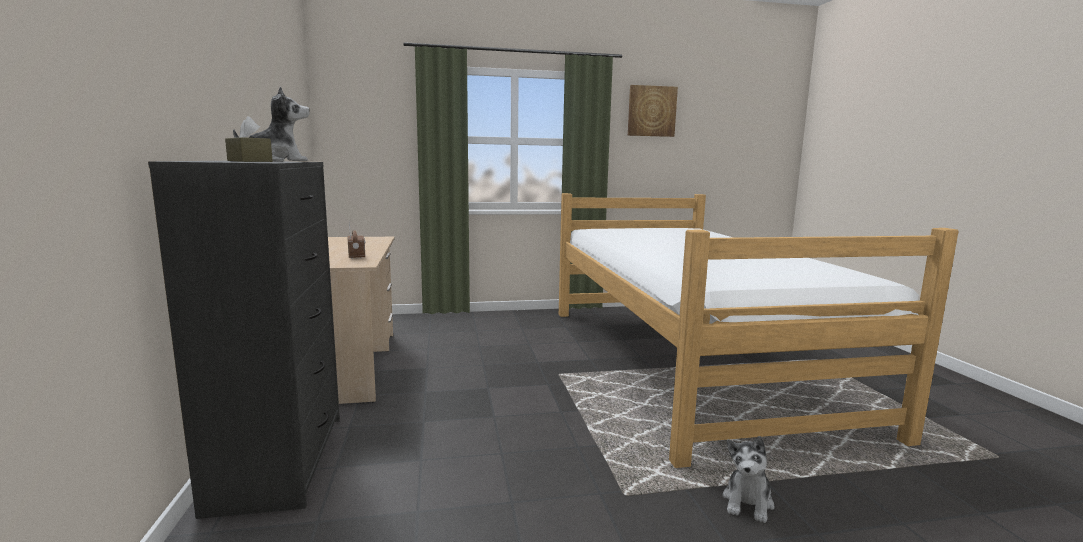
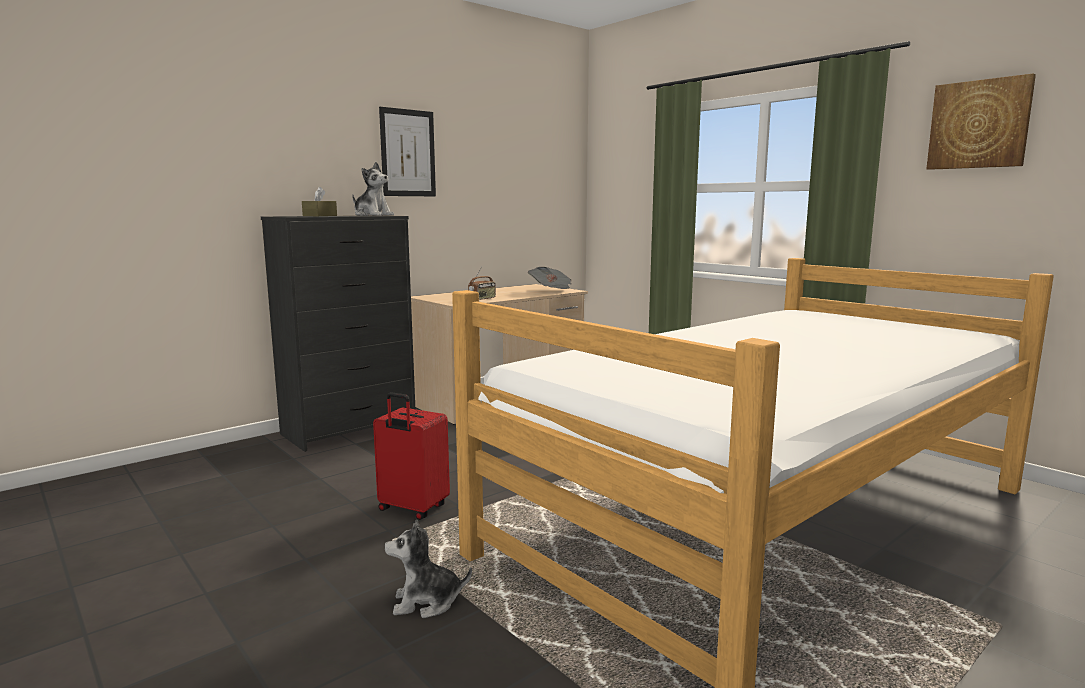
camera: 60 degrees right, 0 degrees up
(233, 76) = (408, 153): none -> picture
(369, 240) = (551, 291): none -> newspaper
(563, 470) = (412, 509): none -> red suitcase

